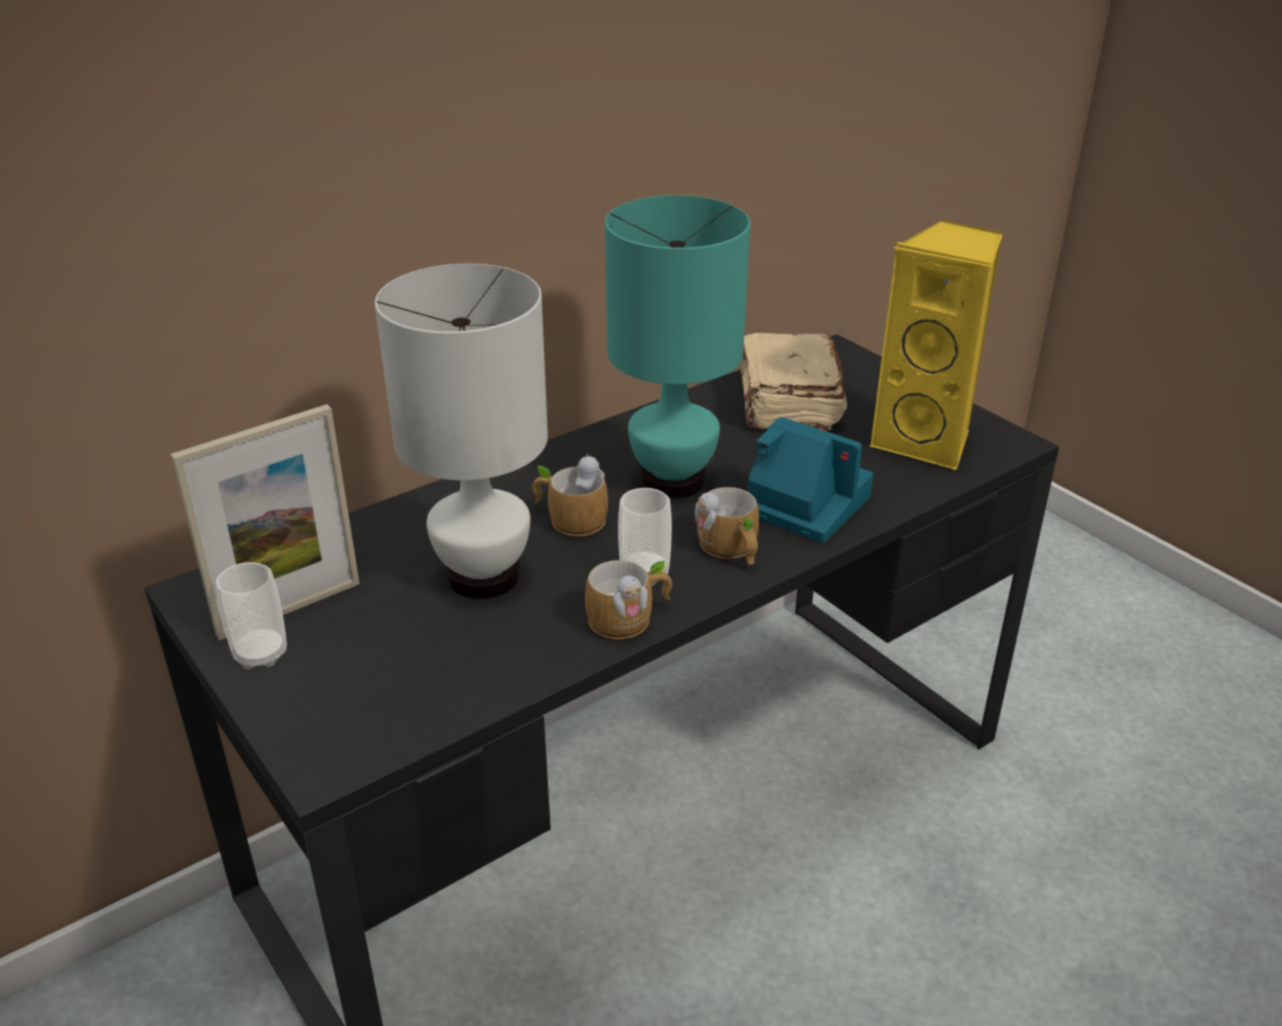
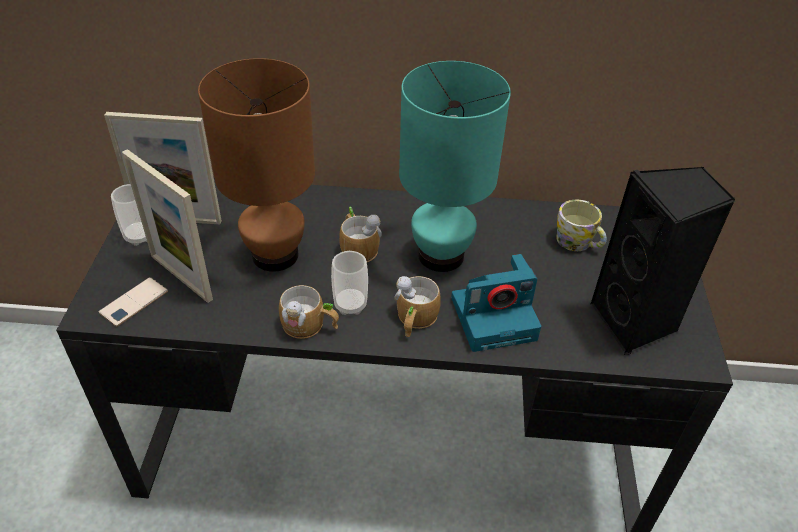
camera: 40 degrees right, 10 degrees up
(369, 722) = (134, 302): none -> phone
(394, 662) = (181, 277): none -> picture frame
(482, 575) = (275, 254): white table lamp -> brown table lamp
(787, 403) = (578, 243): beige book -> mug
(803, 504) = (495, 317): camera -> camera turned 90 degrees clockwise
(927, 442) = (635, 323): yellow speaker -> black speaker

